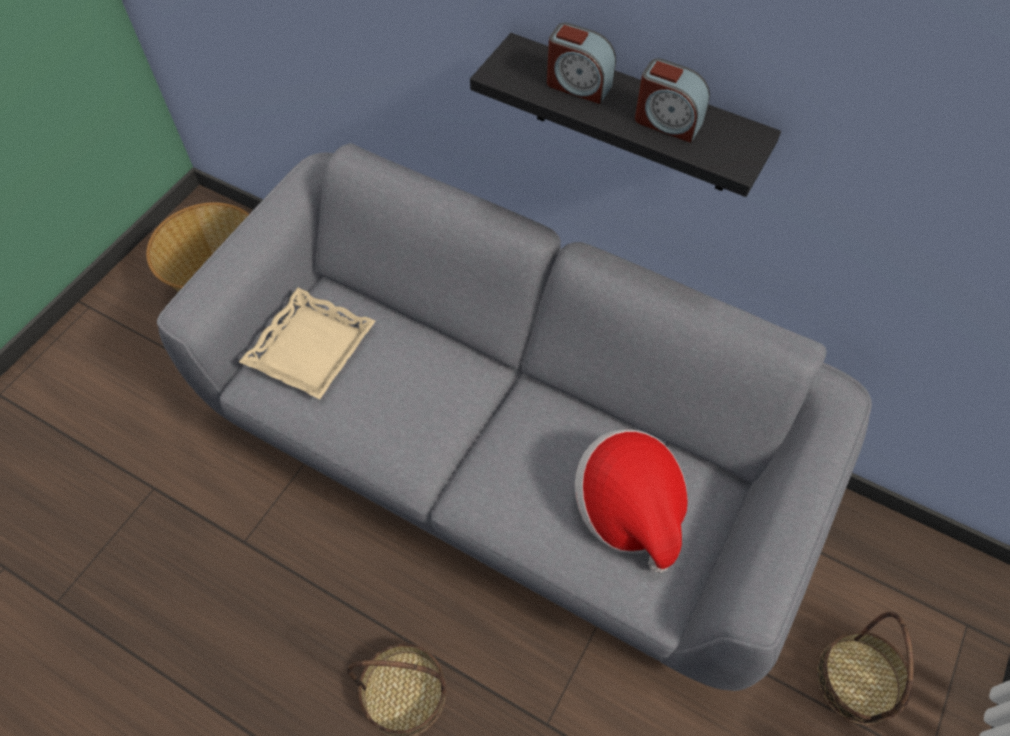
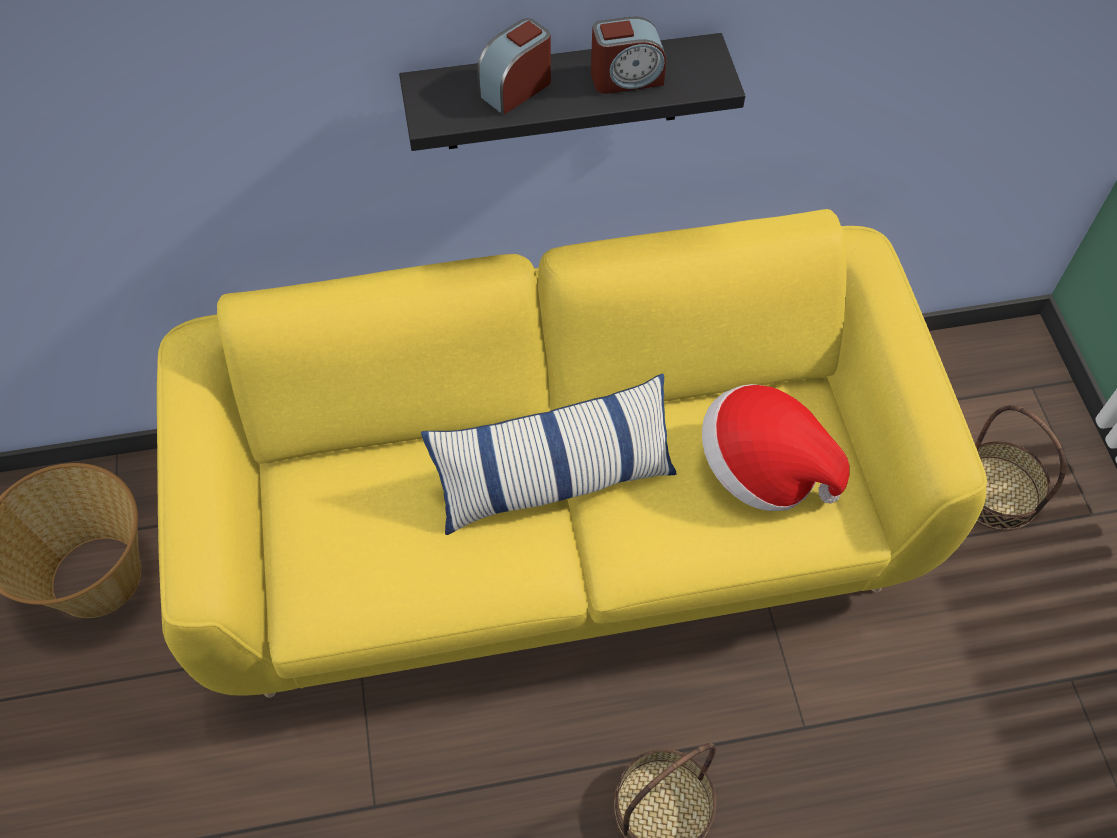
camera: 40 degrees left, 0 degrees up
(311, 349) = (333, 540): beige tray -> none
(478, 412) = (554, 482): none -> pillow
(505, 459) = (558, 529): grey sofa -> yellow sofa
(578, 85) = (516, 88): alarm clock -> alarm clock turned 150 degrees clockwise

